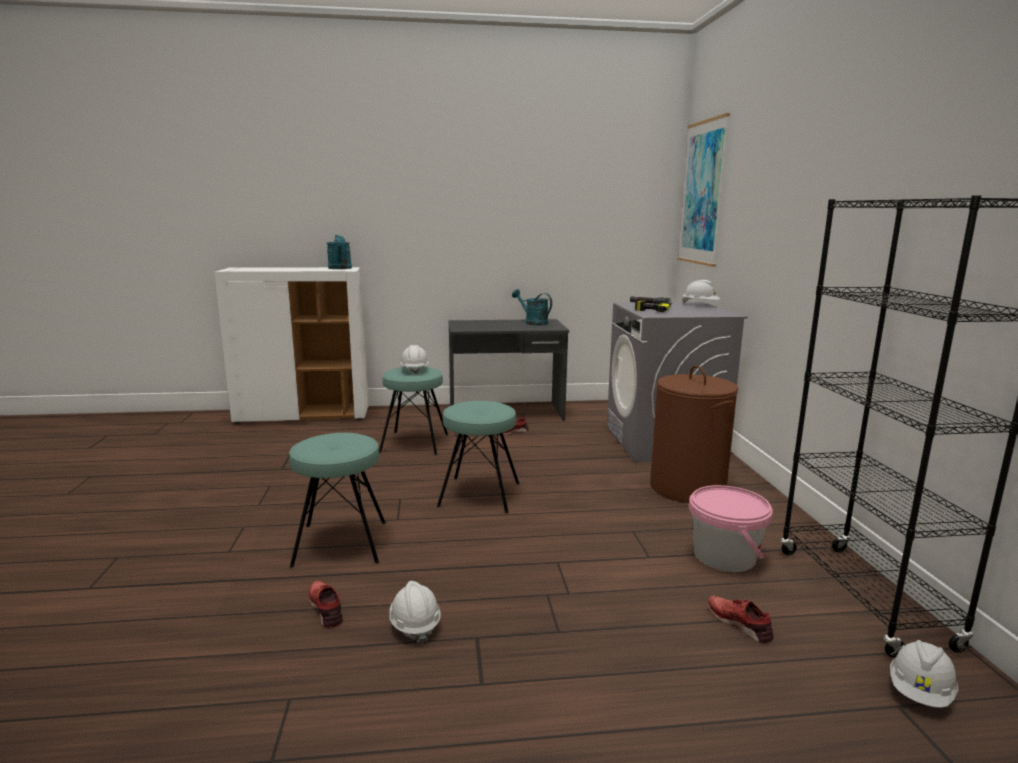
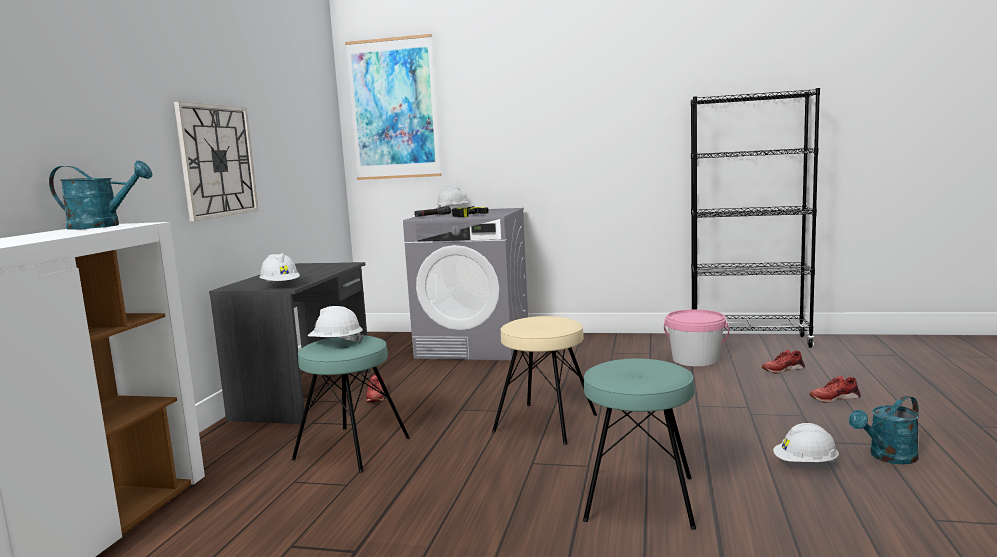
camera: 70 degrees left, 5 degrees down
(326, 608) = (783, 505): red shoe -> red shoe (834, 398)
(480, 494) = (545, 423): turquoise stool -> beige stool
(482, 235) = (217, 161): none -> wall clock
(533, 322) = (301, 268): turquoise watering can -> turquoise watering can (888, 457)
(687, 487) = (577, 353): brown laundry basket -> none
(920, 692) = (840, 349): white hard hat -> white hard hat (281, 286)

